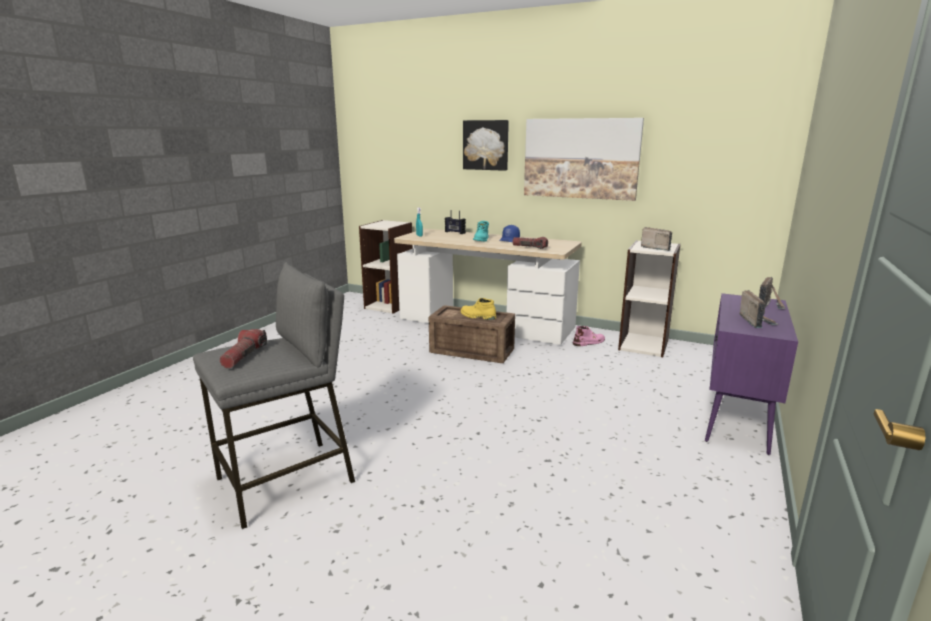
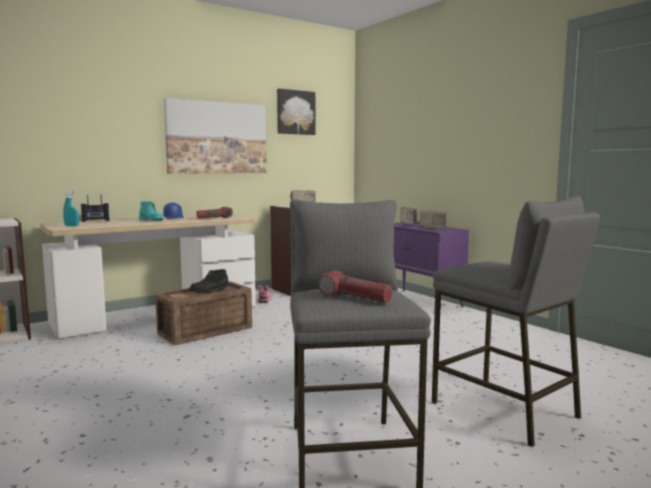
camera: 60 degrees left, 10 degrees down
(431, 550) = (504, 410): none -> grey stool
(477, 316) = (209, 291): yellow boot -> black boot
(486, 145) = (117, 122): picture -> picture (295, 112)

